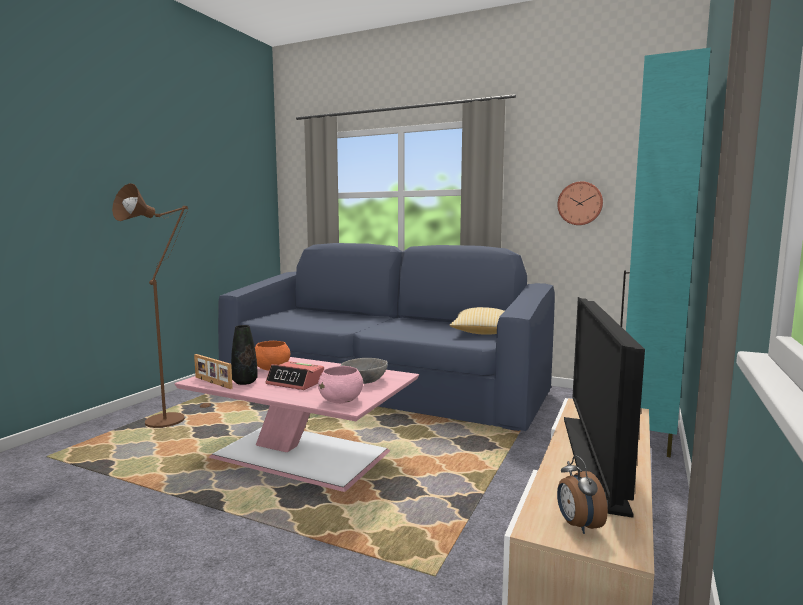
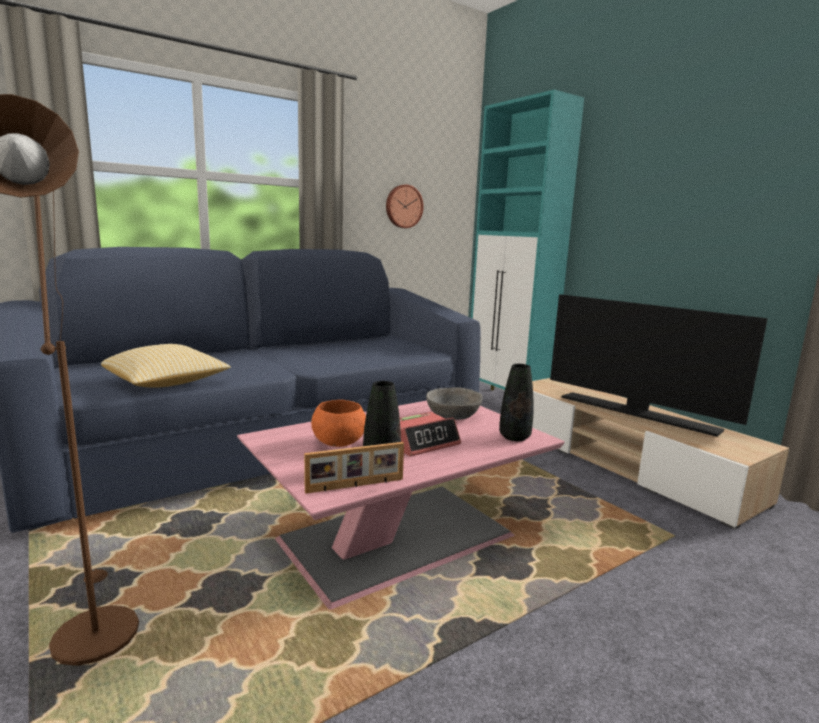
camera: 60 degrees left, 5 degrees up
(341, 401) = (514, 437): pink bowl -> black vase
(483, 333) = (394, 345): pillow -> pillow (166, 384)
(577, 525) = (733, 445): alarm clock -> none

